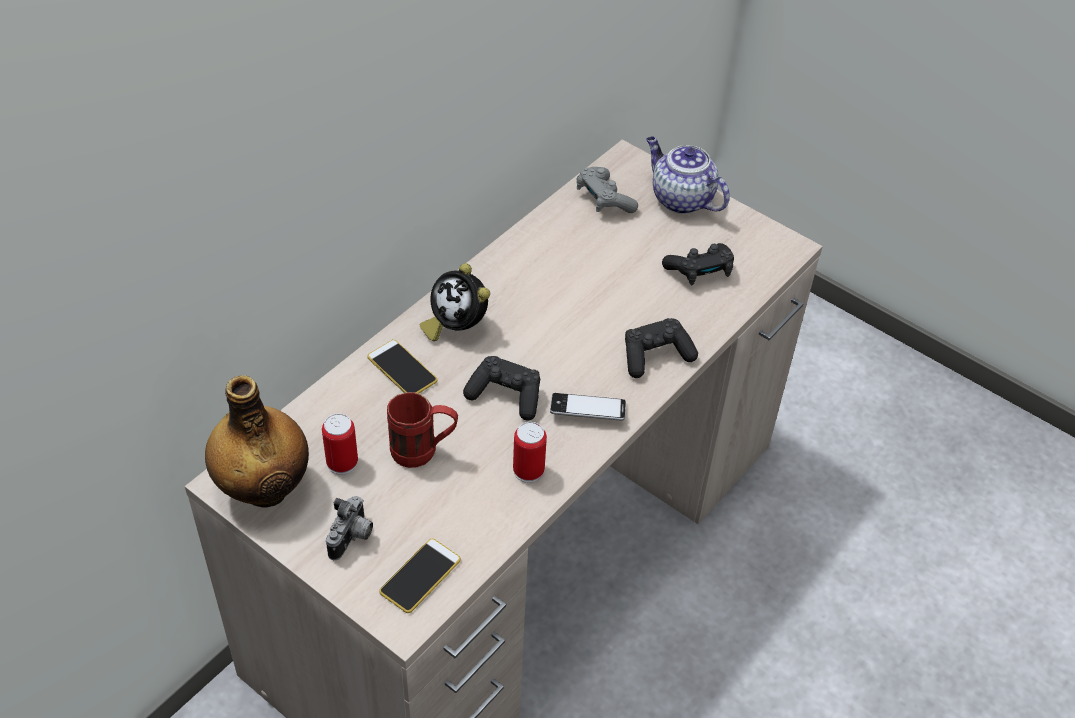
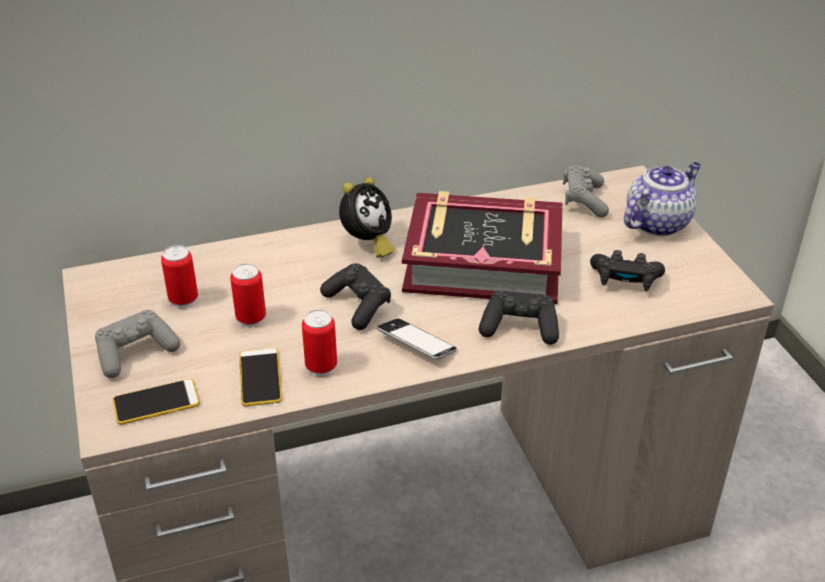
camera: 35 degrees right, 10 degrees down
(264, 487) = (112, 292): bottle -> none
(352, 538) = (135, 353): camera -> grey game controller
(402, 369) = (294, 256): phone -> phone (260, 377)
(423, 452) = (251, 318): red mug -> can
(456, 326) = (367, 243): alarm clock -> alarm clock turned 135 degrees counterclockwise
(572, 301) = (483, 261): none -> book
(680, 199) = (657, 222): teapot -> teapot turned 60 degrees clockwise

